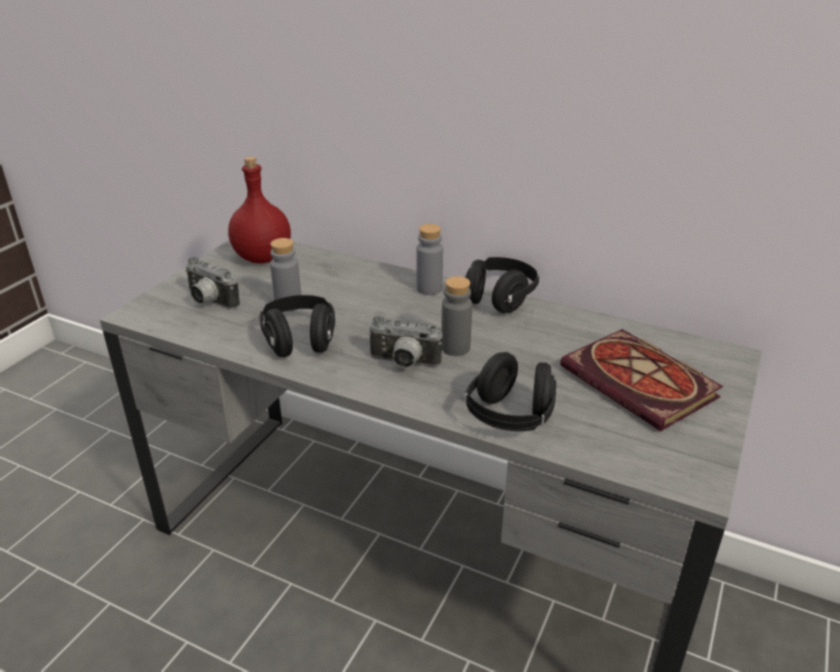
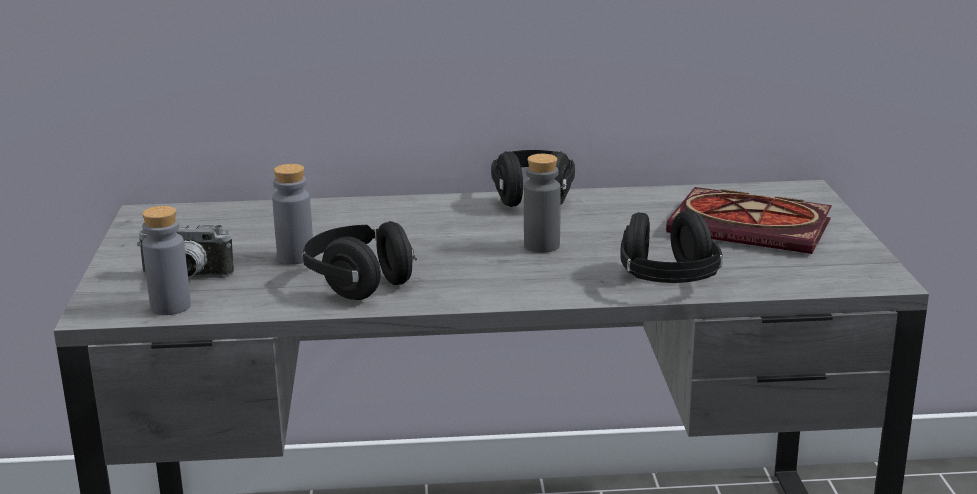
camera: 30 degrees left, 10 degrees down
(262, 257) = (191, 224): red bottle -> none
(403, 364) = (505, 271): camera -> none
(429, 289) = (444, 206): grey bottle -> grey bottle (170, 306)

